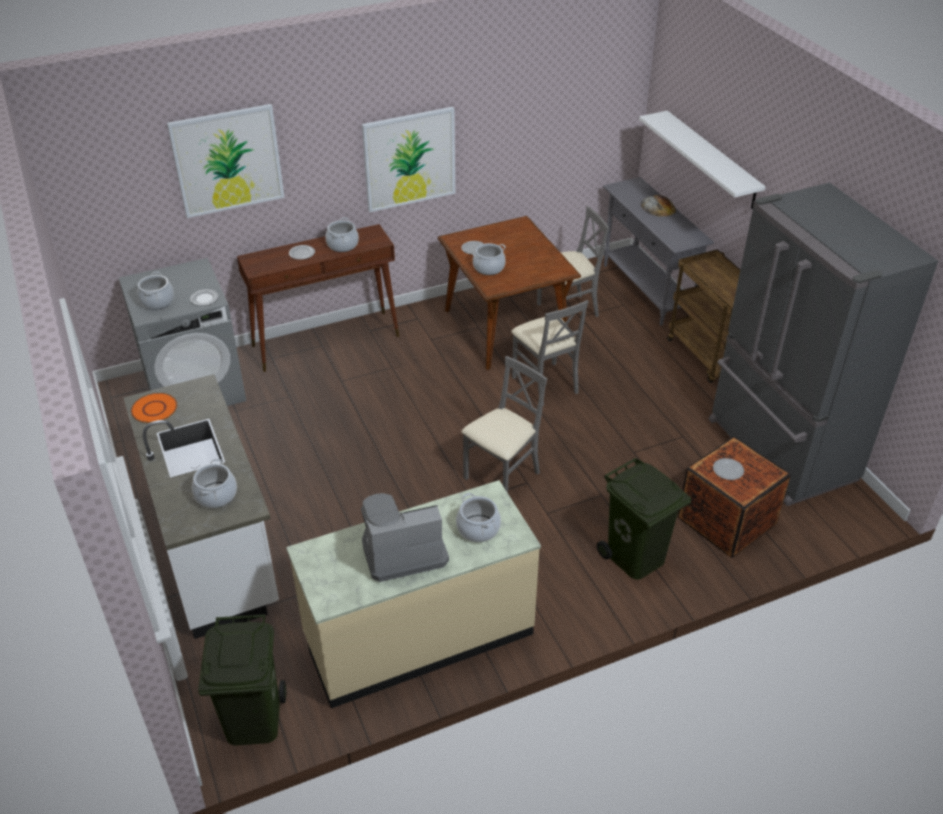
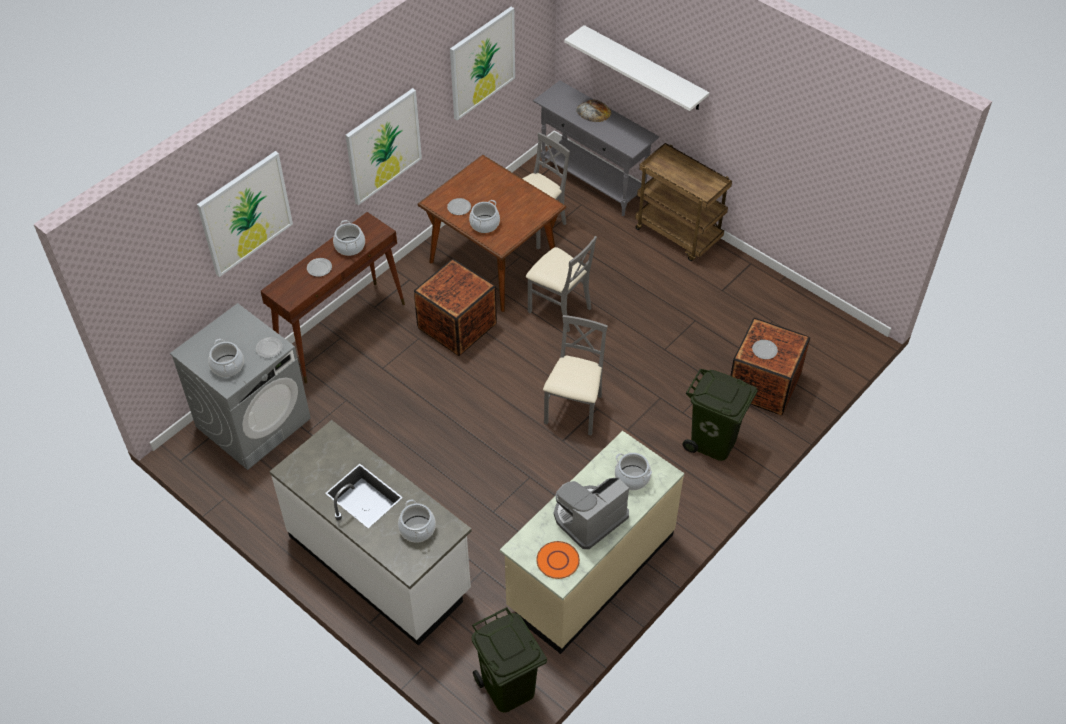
camera: 25 degrees left, 10 degrees up
(154, 409) = (305, 472): orange plate -> orange plate (557, 561)
(435, 368) = (457, 325): none -> crate
(545, 116) = (482, 63): none -> picture
(779, 451) = (773, 307): grey fridge -> none

